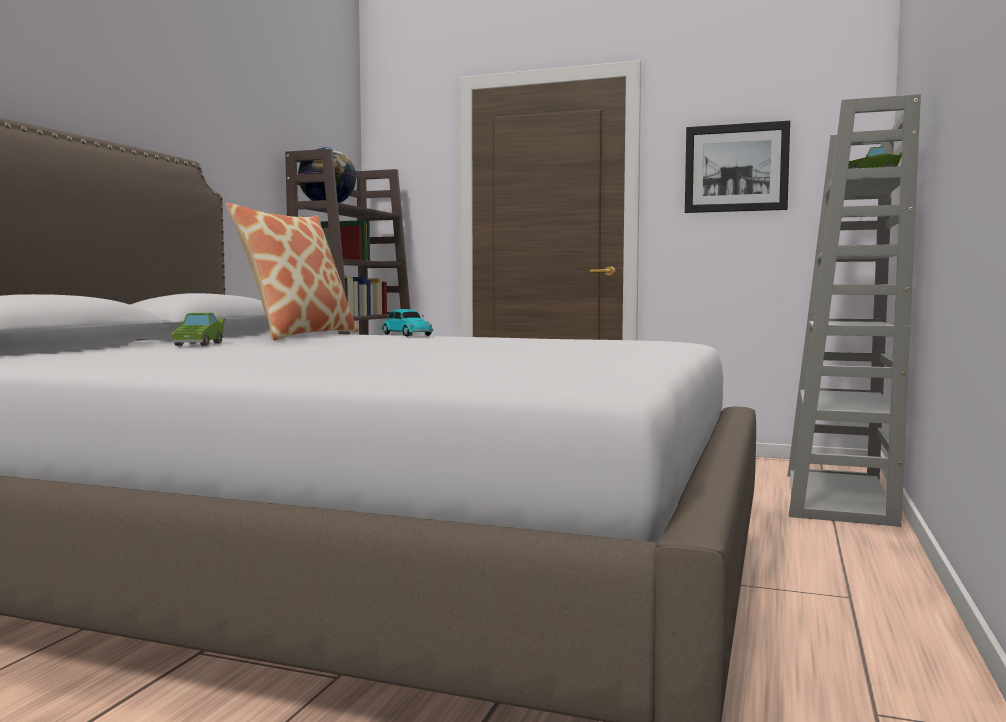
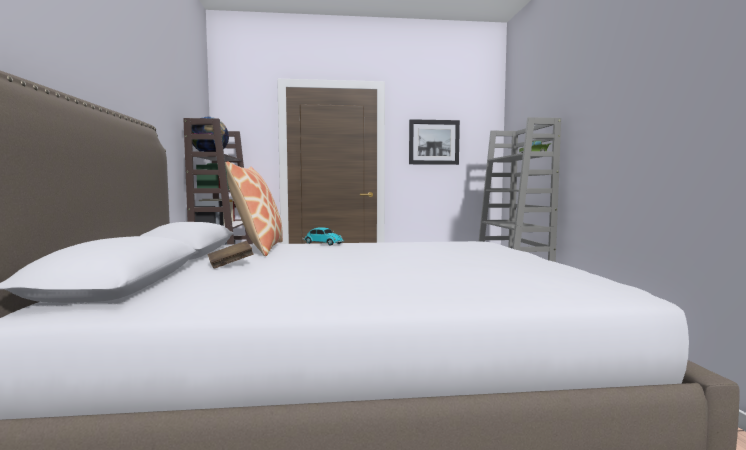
camera: 25 degrees left, 0 degrees up
(200, 344) = (230, 265): green toy car -> brown book

